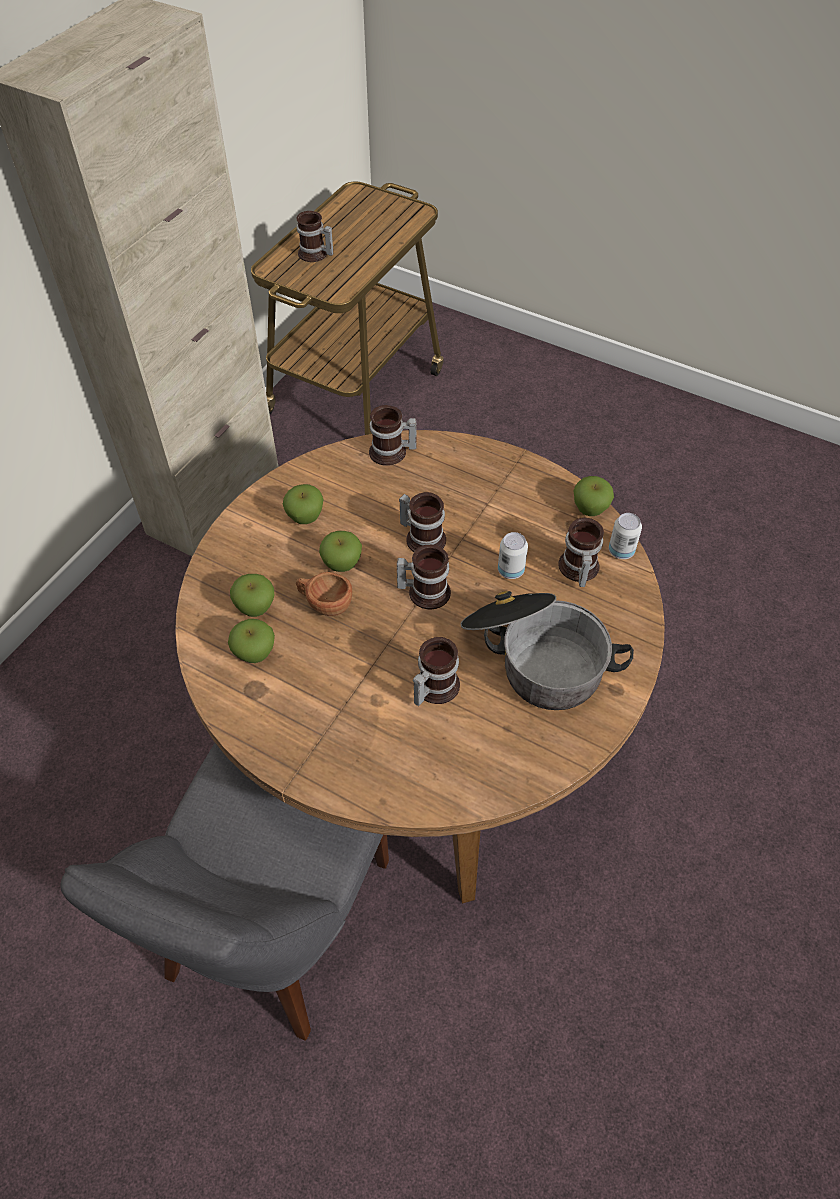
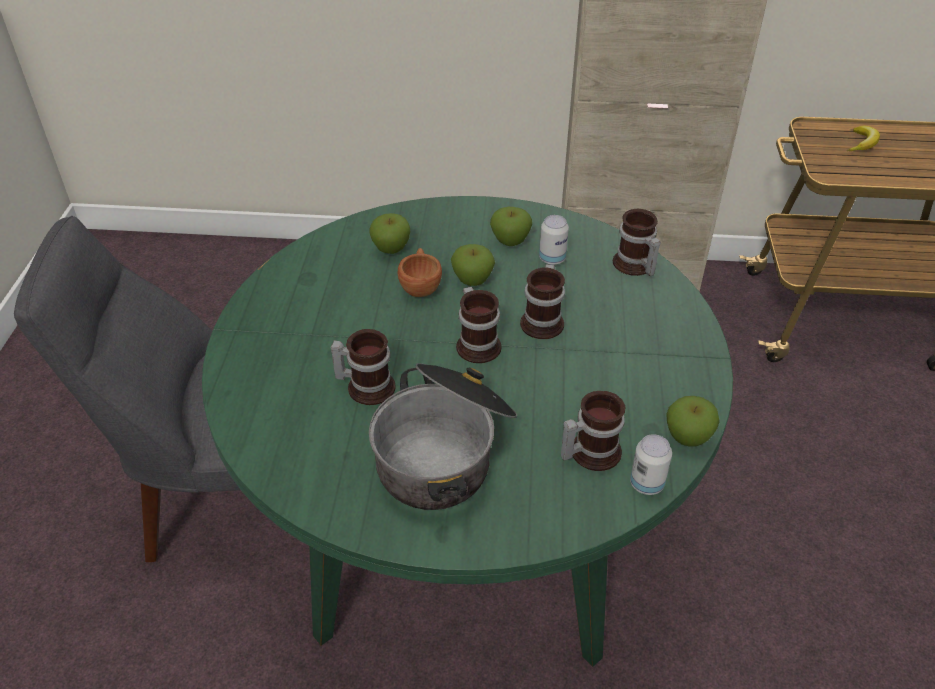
camera: 65 degrees right, 10 degrees down
(255, 653) = (343, 265): apple -> none
(315, 255) = (862, 144): mug -> banana
(419, 743) = (467, 533): brown dining table -> green dining table
(510, 570) = (548, 397): can -> can (552, 259)

